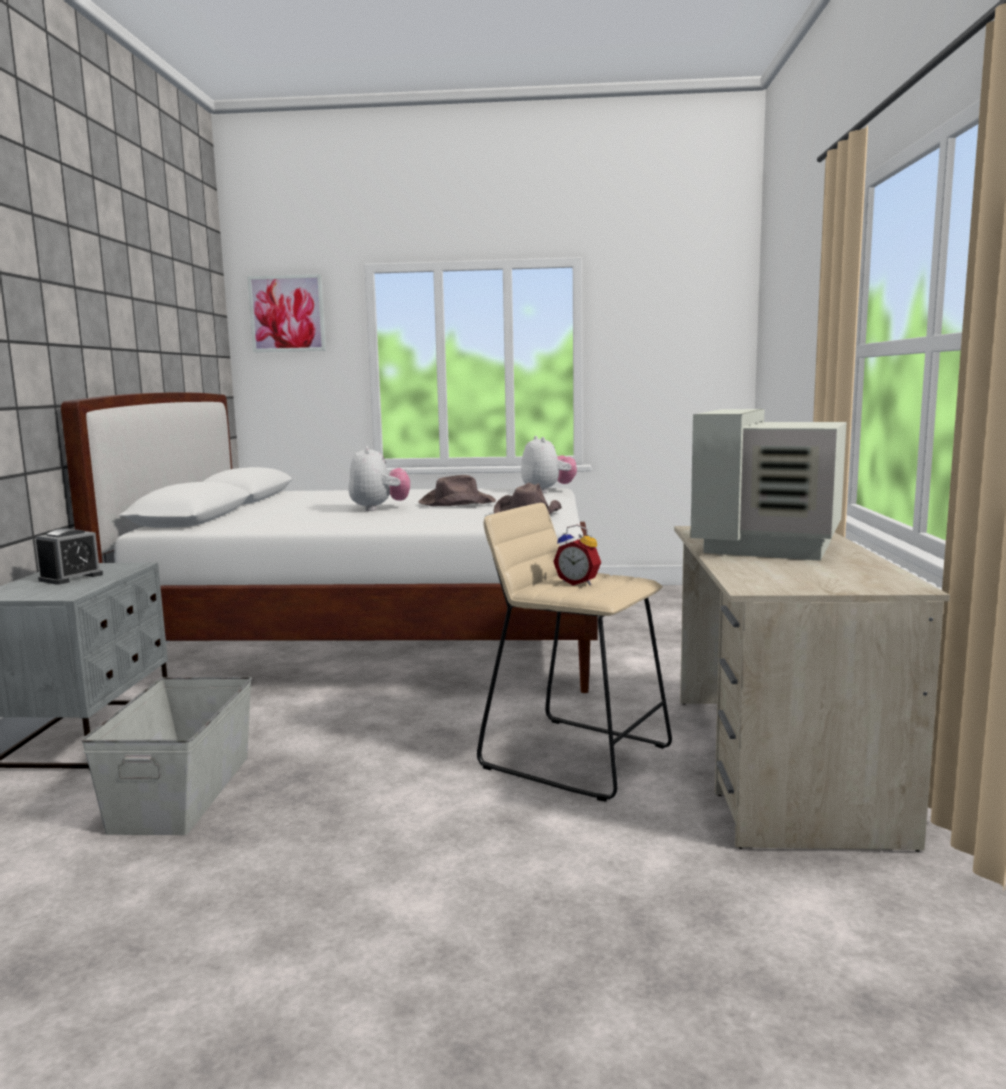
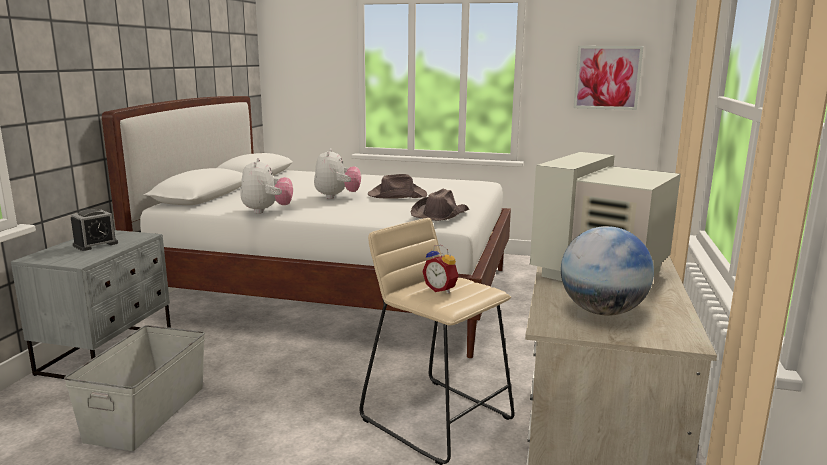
camera: 10 degrees right, 5 degrees up
(287, 313) = (299, 34): picture -> picture (607, 77)
(547, 491) = (476, 186): plush toy -> plush toy (267, 211)
(798, 573) = (602, 311): none -> globe

